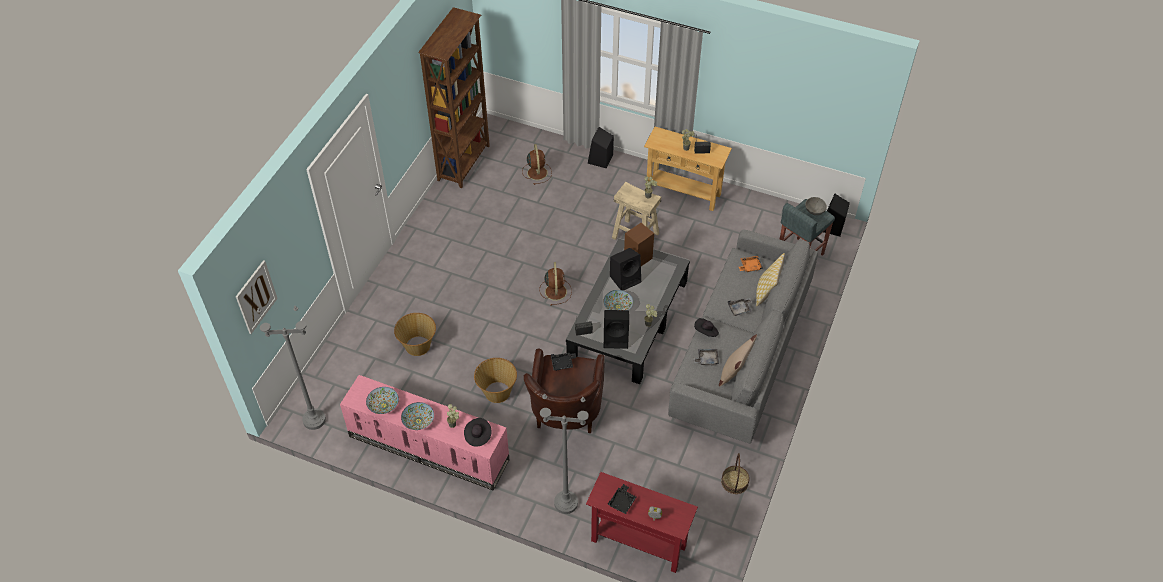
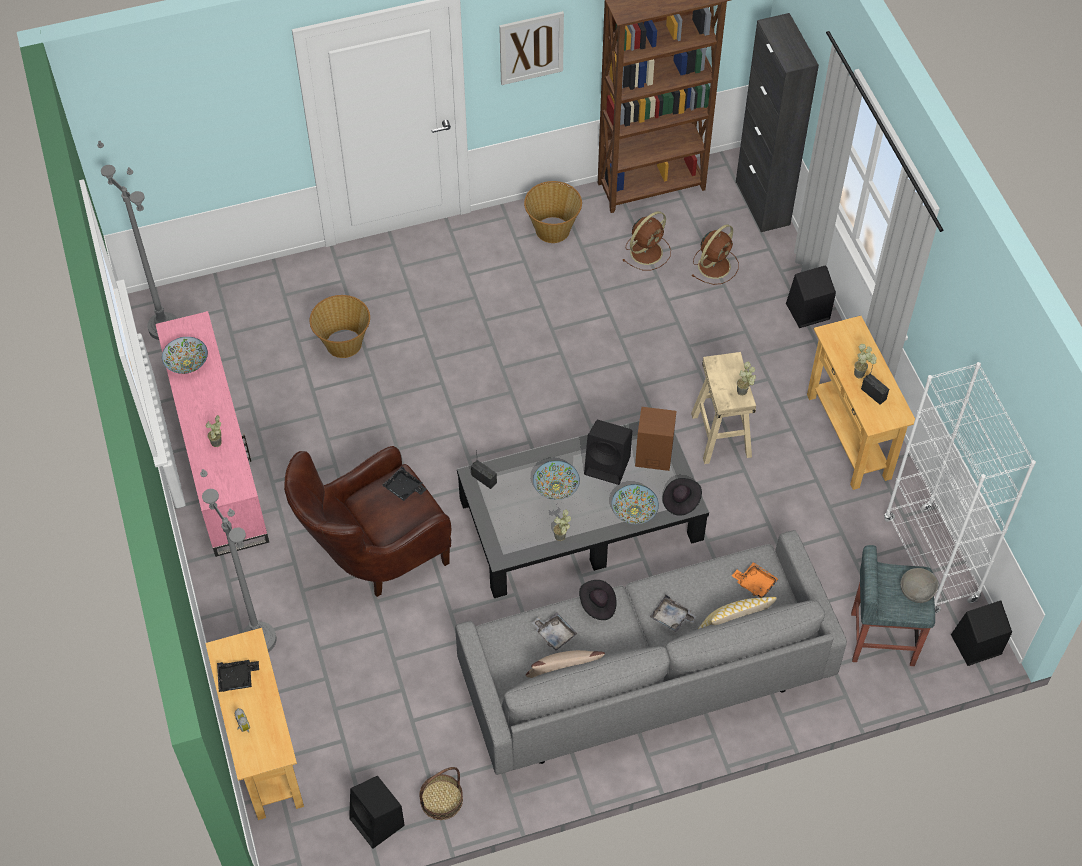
camera: 50 degrees right, 5 degrees up
(256, 297) = (138, 133): picture -> picture (531, 47)
(418, 421) = (193, 409): bowl -> bowl (634, 511)
(478, 435) = (222, 477): black hat -> black hat (681, 501)
(497, 392) = (350, 463): basket -> basket (552, 229)
(521, 132) = (762, 203): none -> black cabinet
(555, 291) = (550, 415): brown fan -> brown fan (647, 251)
(616, 338) = (506, 519): black speaker -> black speaker (378, 823)
(638, 543) = (266, 753): red console table -> beige console table
(775, 211) = (930, 560): none -> white bookcase

